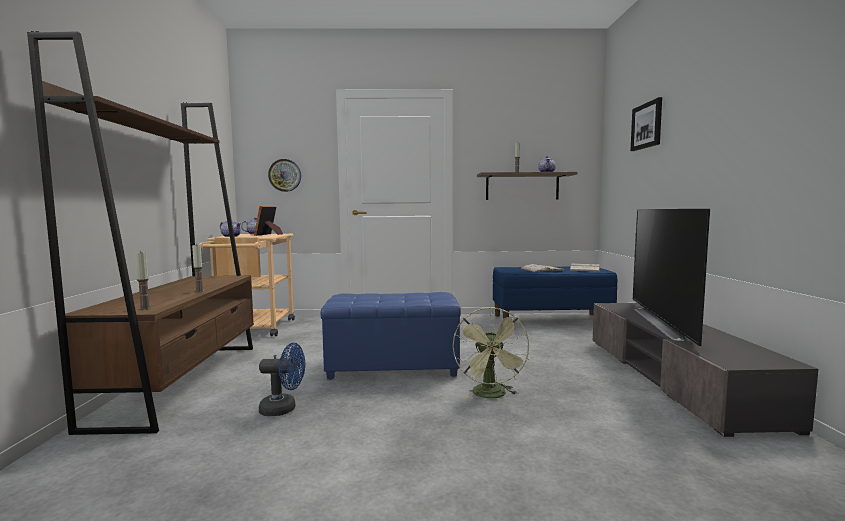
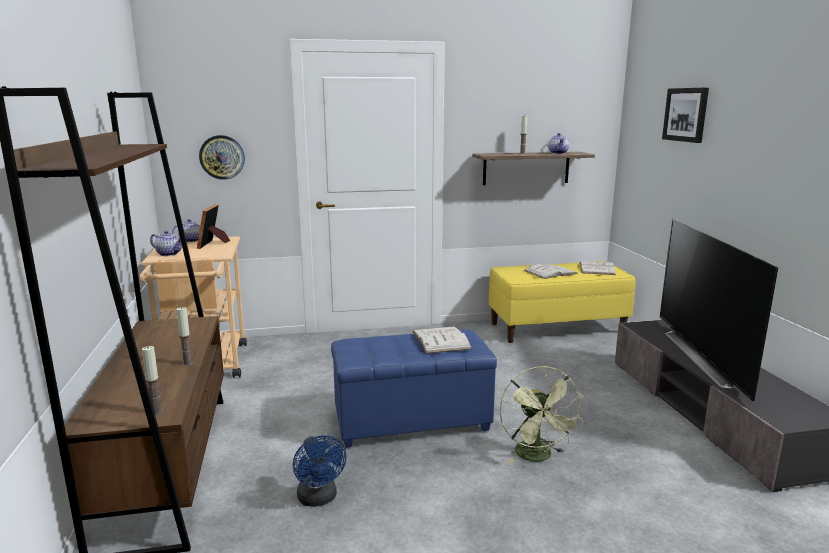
camera: 10 degrees left, 10 degrees up
(284, 409) = (319, 499): blue fan -> blue fan turned 75 degrees clockwise
(418, 295) = (441, 340): none -> white book
(551, 320) = (557, 328): blue bench -> yellow bench

